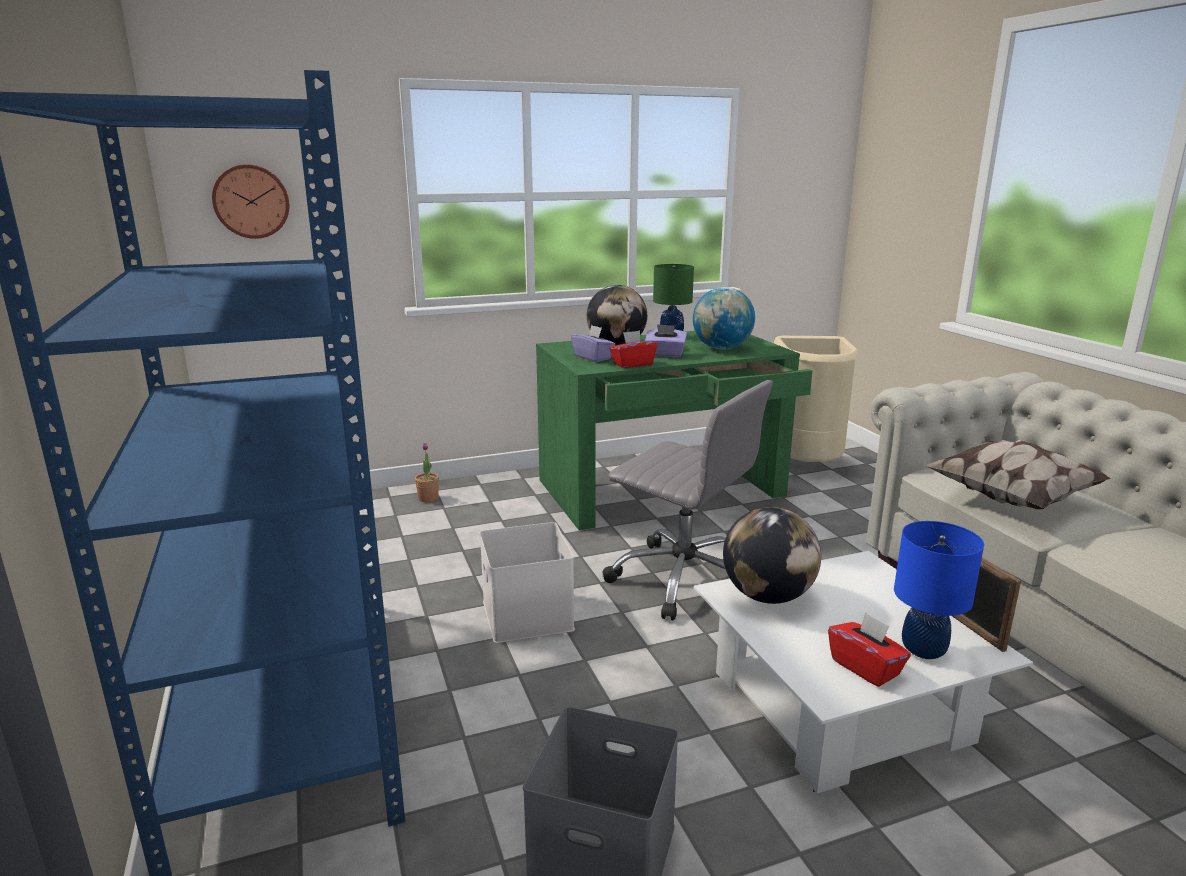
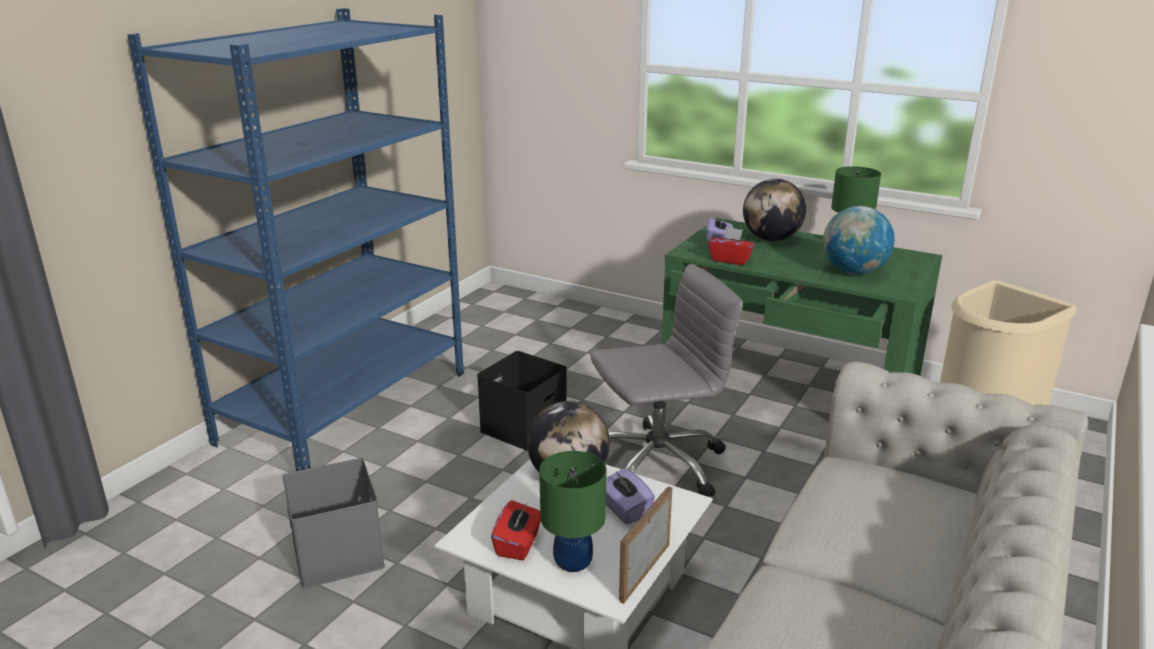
camera: 50 degrees right, 5 degrees up
(251, 201) = (532, 57): wall clock -> none
(428, 498) = (609, 325): potted plant -> none
(525, 614) = (523, 426): white storage box -> black storage box
(665, 355) = (783, 261): purple tissue box -> purple tissue box (624, 510)
(684, 579) = (657, 464): grey office chair -> grey office chair turned 105 degrees counterclockwise
(924, 650) = (575, 564): blue table lamp -> green table lamp
(1010, 498) = (842, 516): pillow -> none

